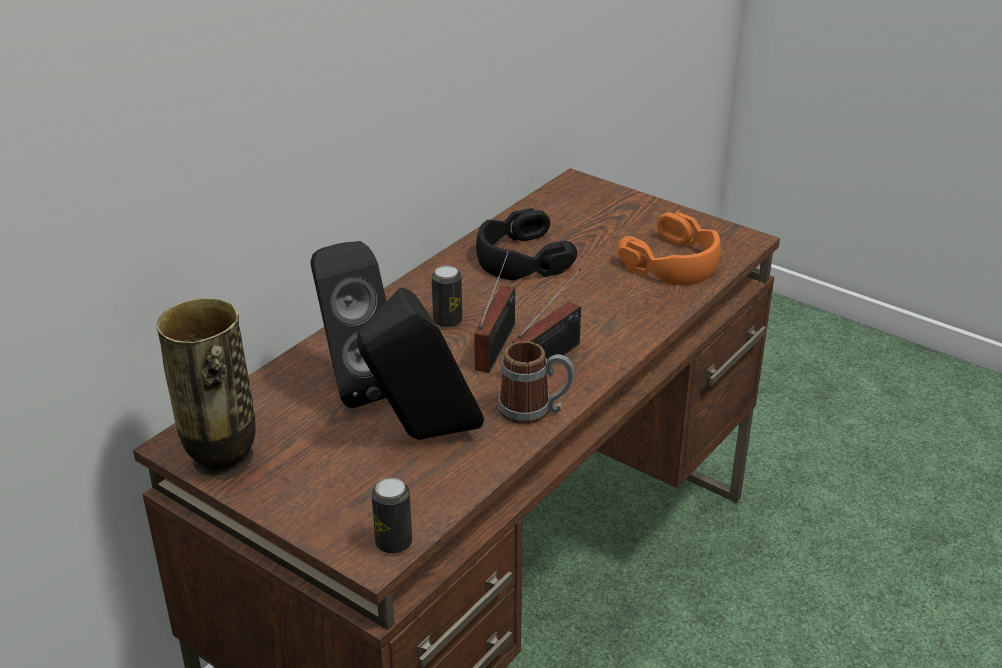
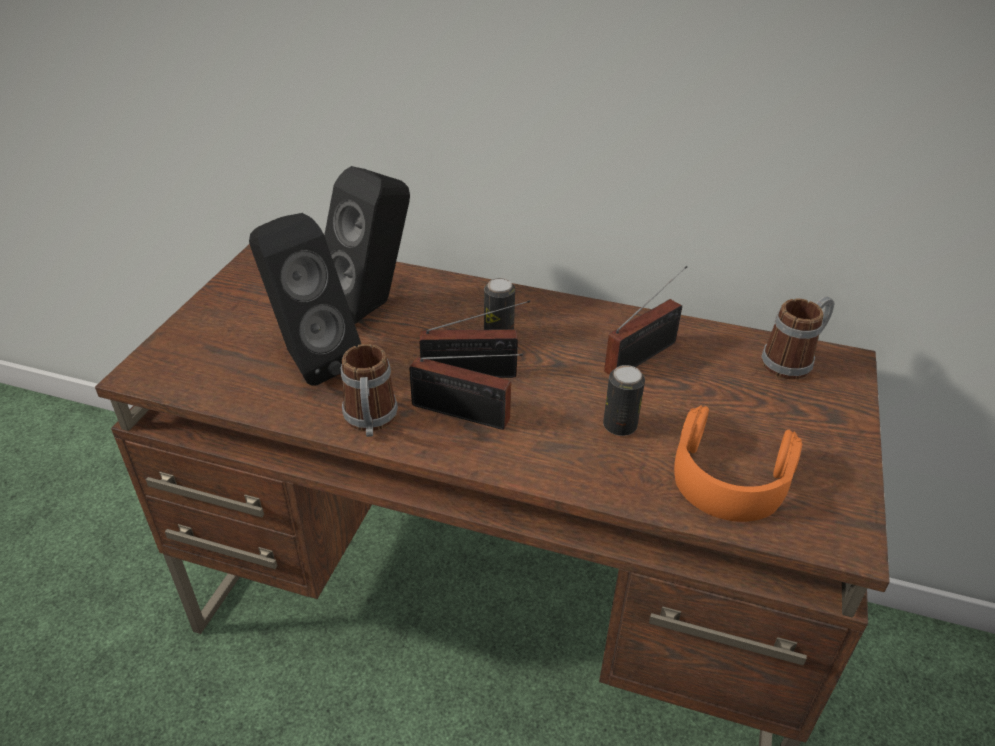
camera: 70 degrees right, 5 degrees up
(222, 460) = (252, 273): vase -> none
(393, 542) = (158, 380): can -> can (619, 426)
(521, 258) = (645, 355): black headphones -> radio
(564, 201) = (793, 361): none -> mug

